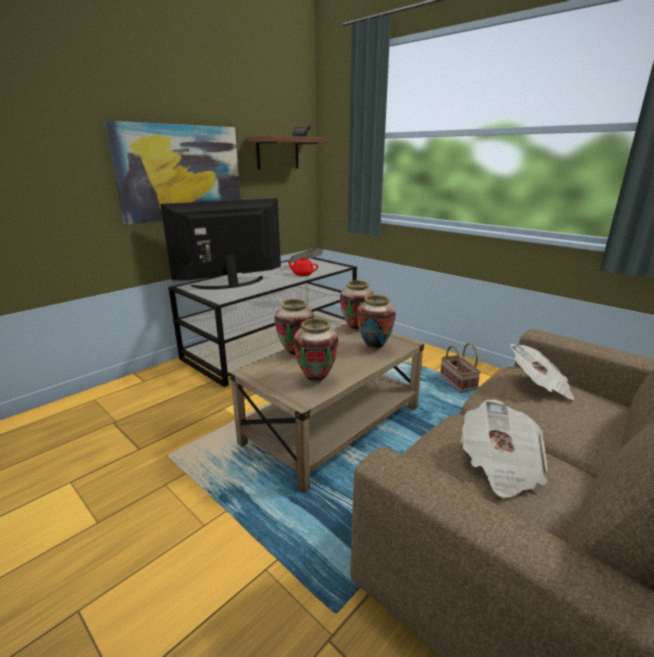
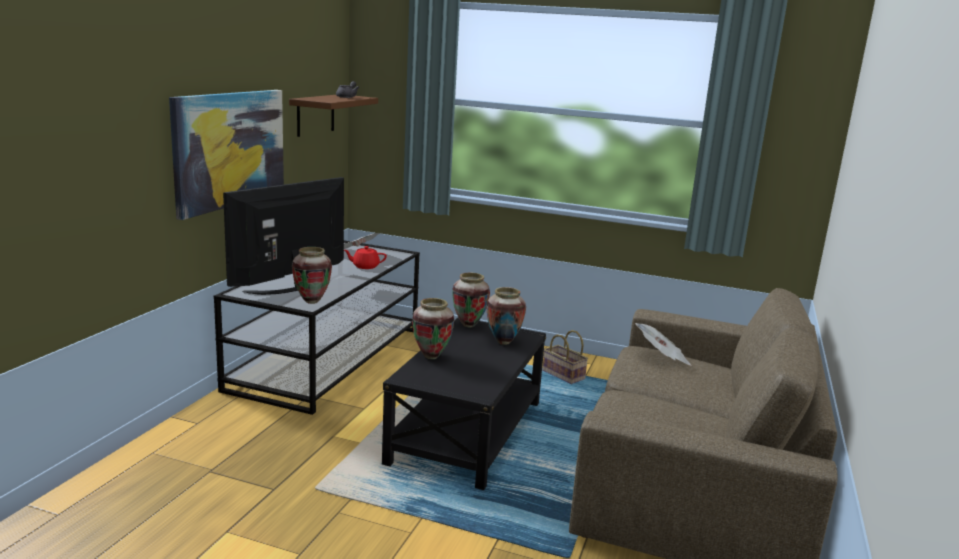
camera: 25 degrees left, 5 degrees down
(316, 379) = (476, 377): vase -> vase (312, 301)
(333, 425) = (467, 432): beige coffee table -> black coffee table
(500, 466) = (664, 417): newspaper -> none

